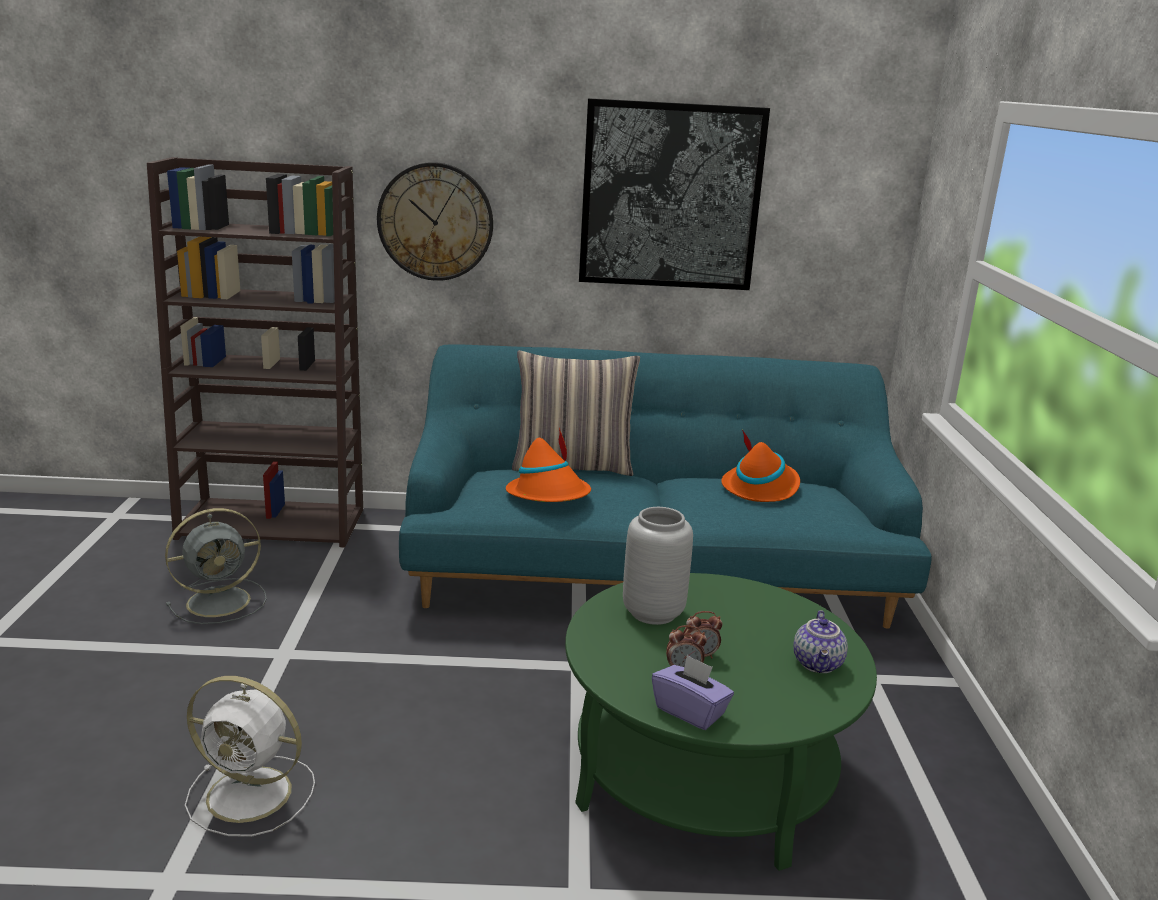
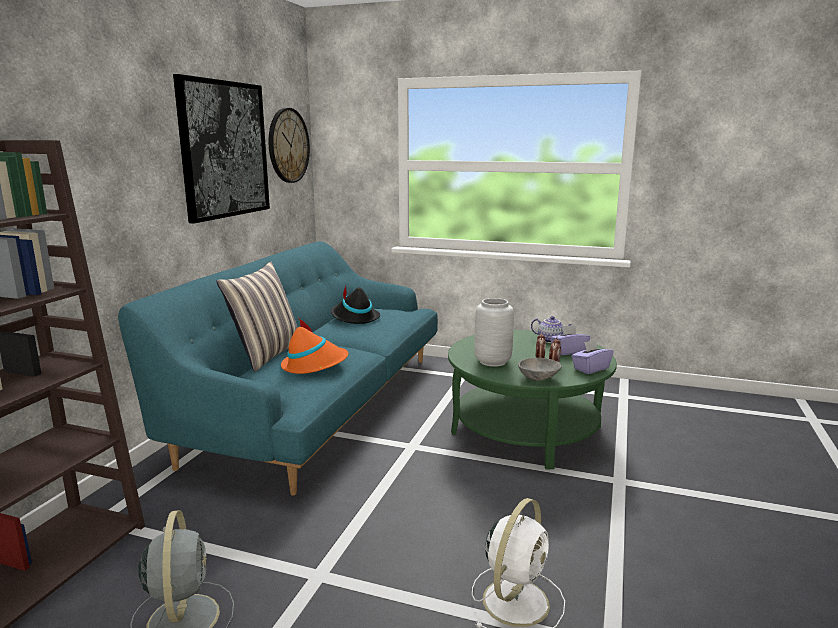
camera: 70 degrees left, 5 degrees down
(435, 222) = (87, 191): wall clock -> wall clock (288, 145)
(605, 659) = (539, 378): none -> grey bowl
(761, 488) = (354, 317): orange hat -> black hat
(768, 685) = (568, 351): none -> purple tissue box

